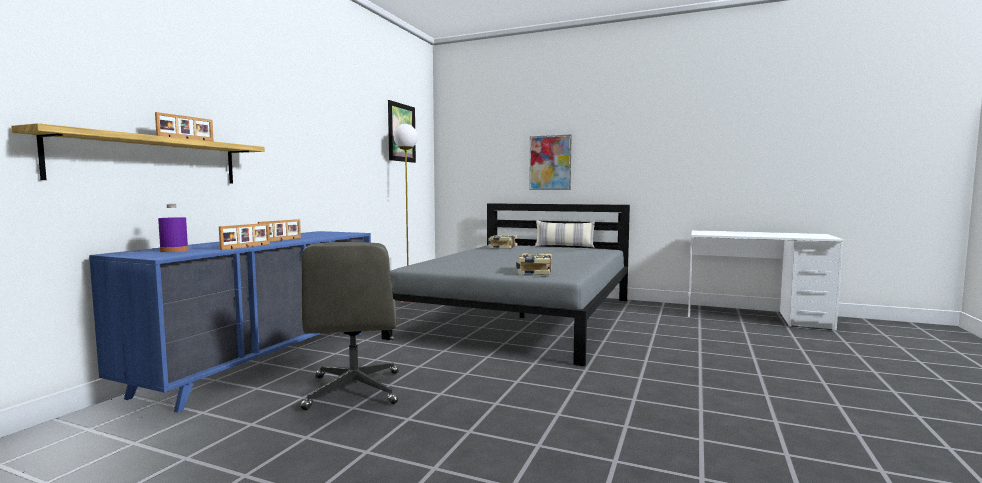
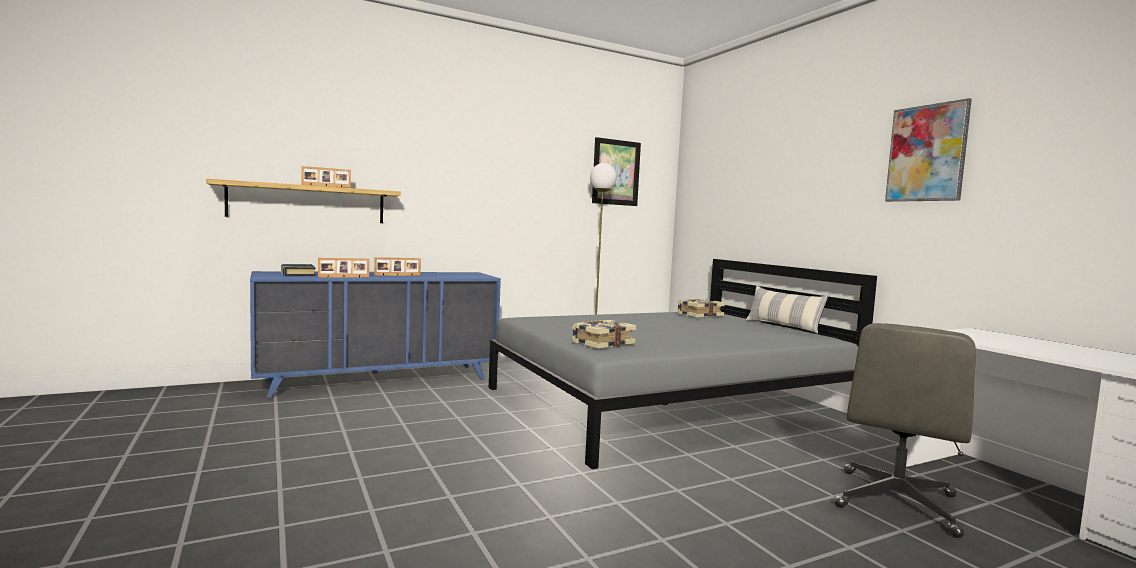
camera: 40 degrees right, 0 degrees up
(174, 250) = (297, 274): purple bottle -> black book
(354, 390) = (373, 419): grey office chair -> grey office chair (896, 502)
(550, 163) = (787, 209): picture -> picture (926, 153)

